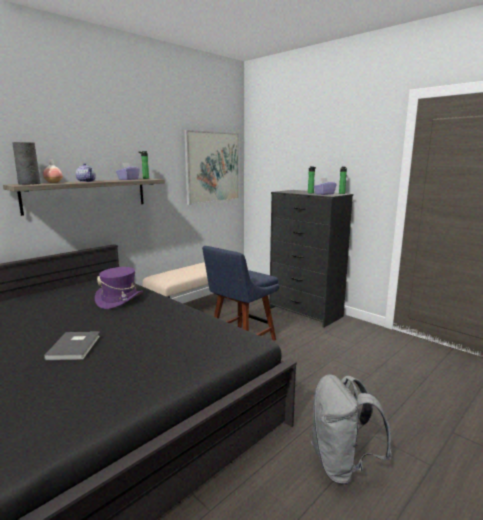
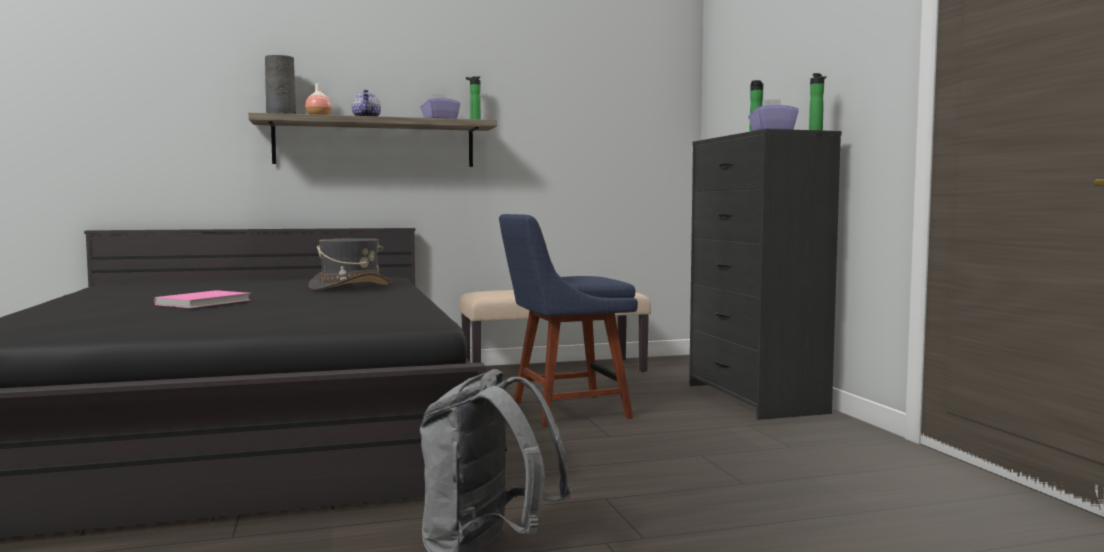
camera: 30 degrees right, 10 degrees down
(75, 347) = (206, 302): grey book -> pink book
(119, 300) = (350, 287): purple hat -> grey hat
(212, 167) = (623, 113): picture -> none

